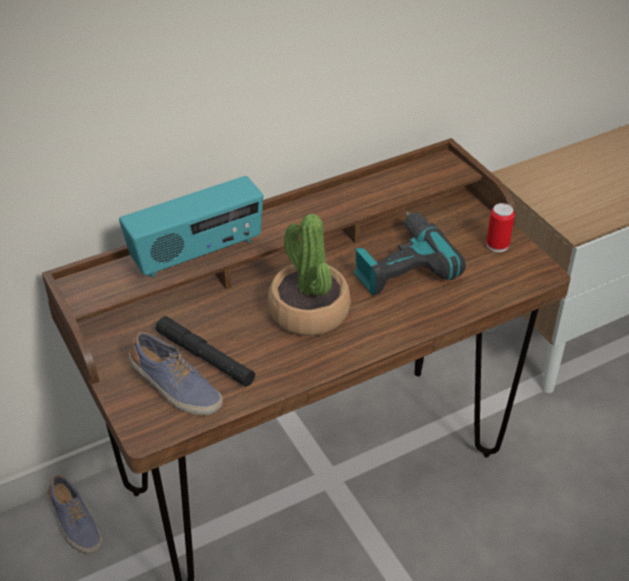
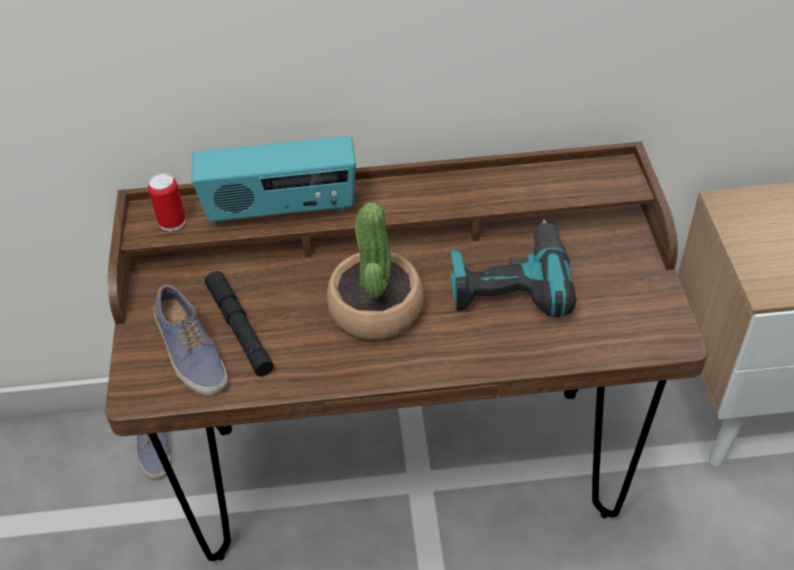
camera: 25 degrees right, 5 degrees up
(497, 245) = (638, 288): can -> can (172, 222)

